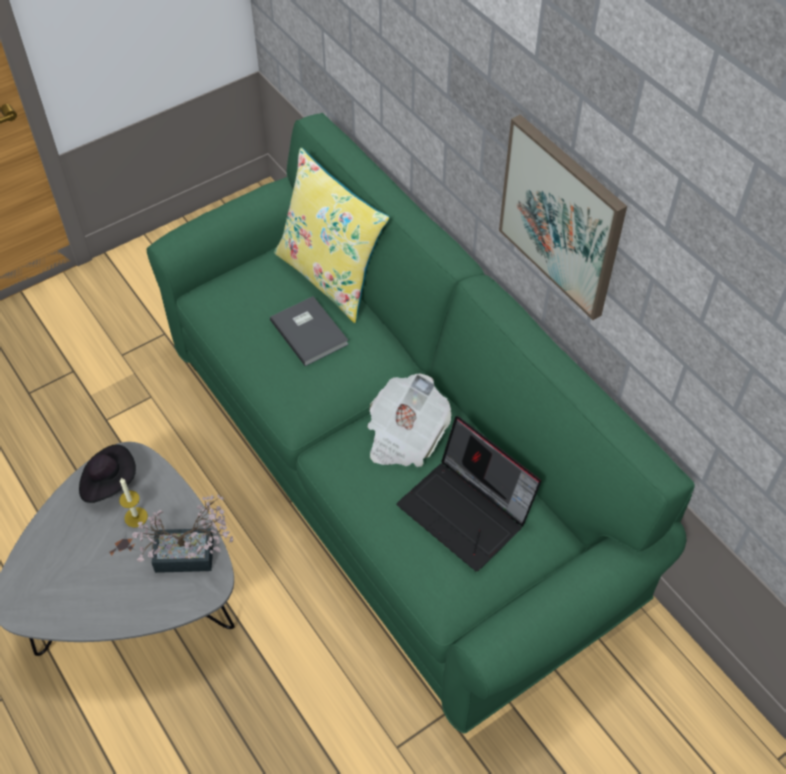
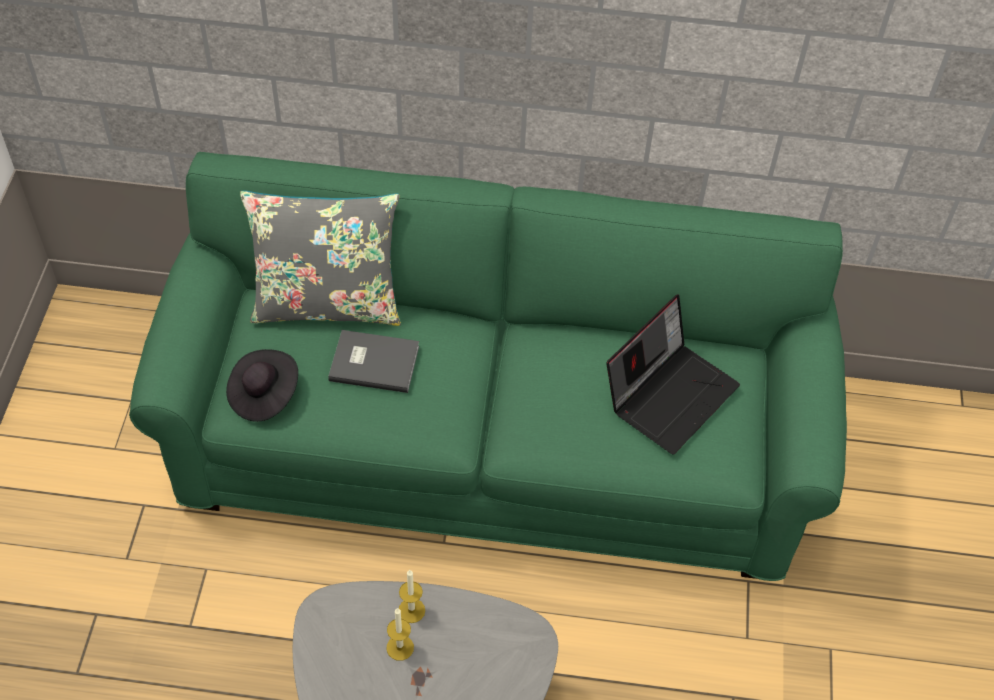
camera: 50 degrees left, 0 degrees up
(109, 482) = (337, 644): black hat -> black hat (263, 395)
(169, 503) = (411, 610): none -> candle
(192, 555) = (487, 630): potted plant -> none
(331, 276) = (327, 303): yellow pillow -> grey pillow
(404, 436) = (555, 378): newspaper -> none
(467, 512) = (670, 393): laptop -> laptop turned 45 degrees counterclockwise
(561, 217) = (598, 79): picture -> none

